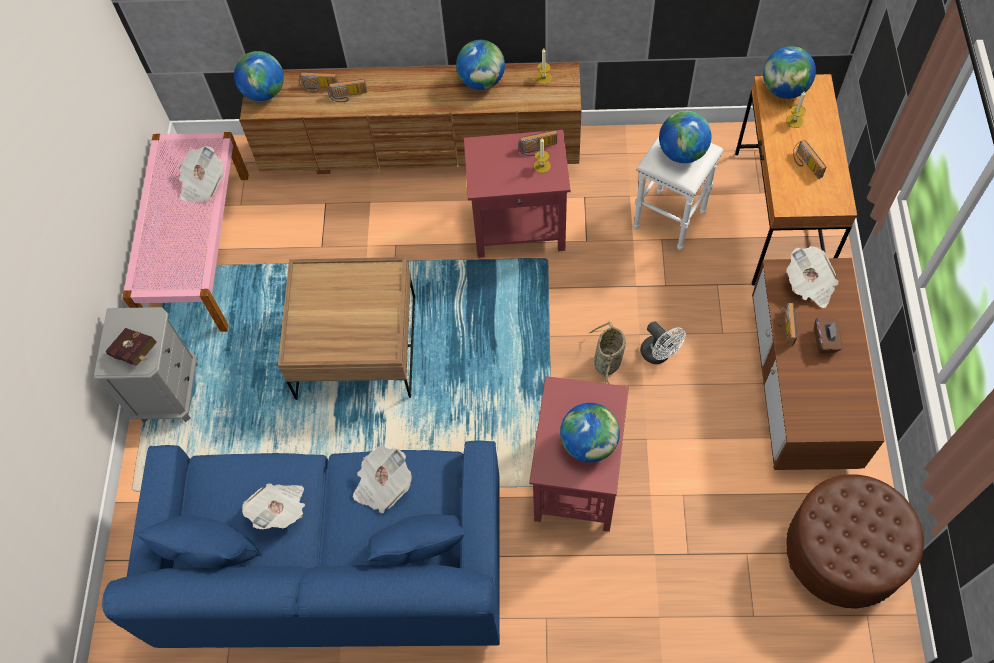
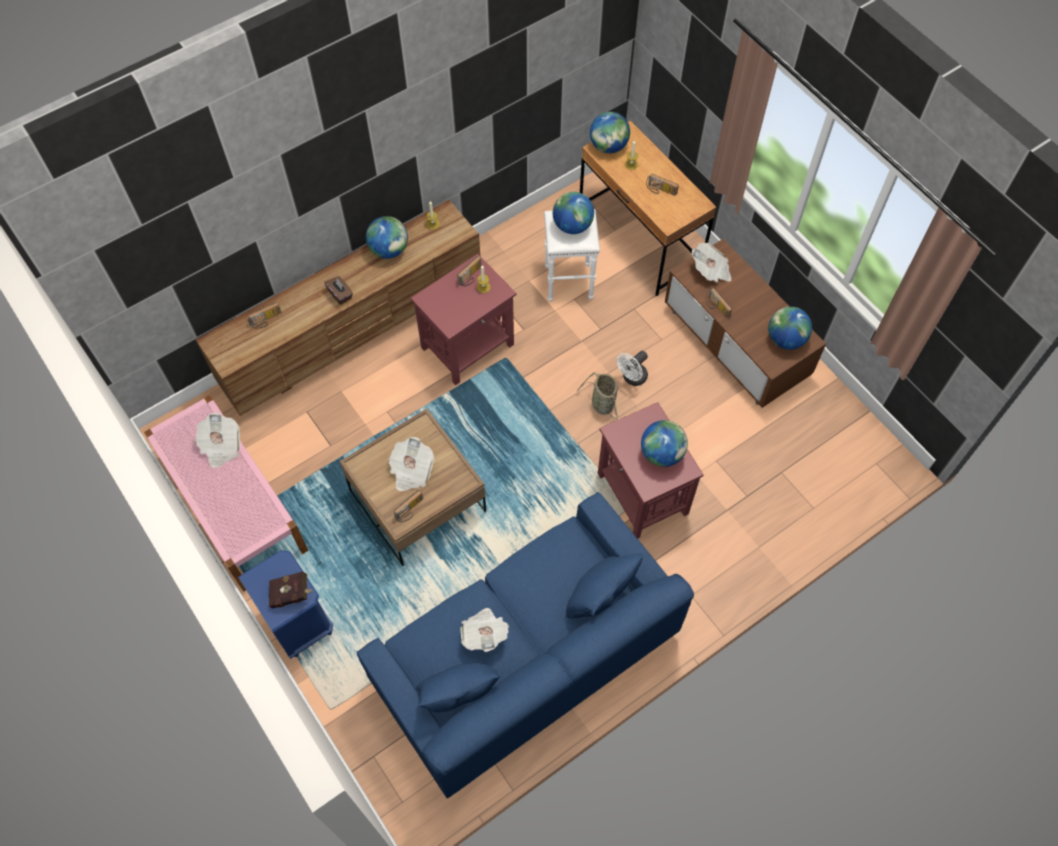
camera: 40 degrees left, 0 degrees up
(168, 391) = (298, 622): grey nightstand -> blue nightstand
(264, 92) = (224, 347): globe -> globe (785, 339)
(348, 96) = (295, 314): radio -> radio (410, 510)
(382, 485) = (542, 570): newspaper -> newspaper (411, 471)
(659, 354) = (632, 378): white fan -> white fan turned 120 degrees clockwise
(825, 341) = (747, 301): brown tissue box -> brown tissue box (340, 294)
(841, 555) = (836, 436): brown ottoman -> none

